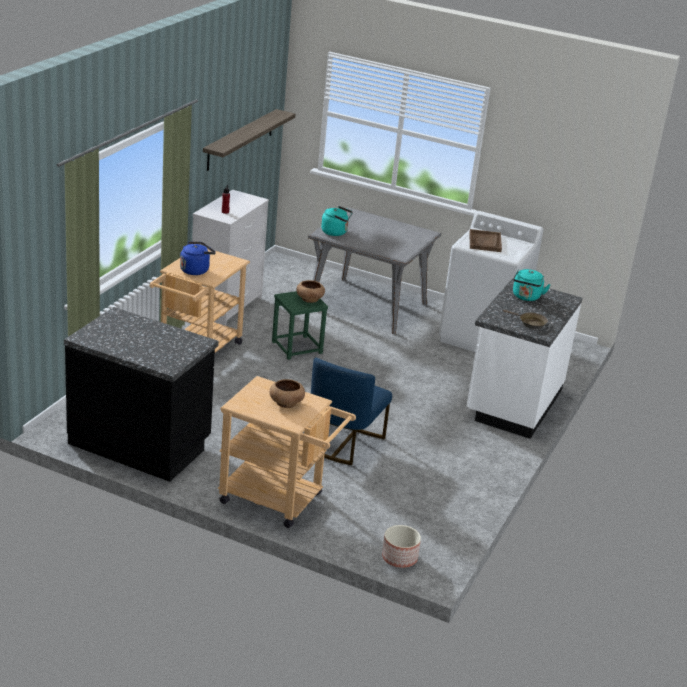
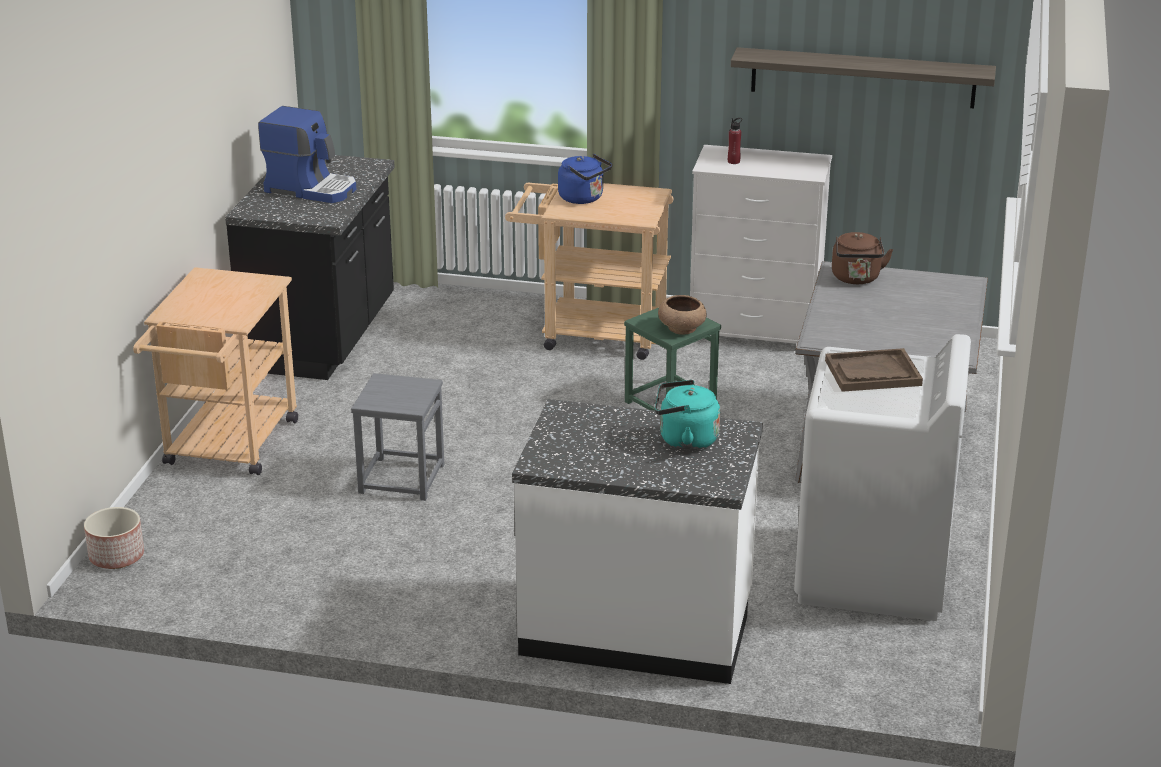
camera: 80 degrees right, 0 degrees up
(145, 340) = (311, 188): none -> coffee machine
(286, 403) = (222, 302): brown bowl -> none
(336, 232) = (856, 279): turquoise kettle -> brown kettle
(344, 443) = (401, 478): blue chair -> grey stool
(530, 323) = (573, 449): brown frying pan -> none

